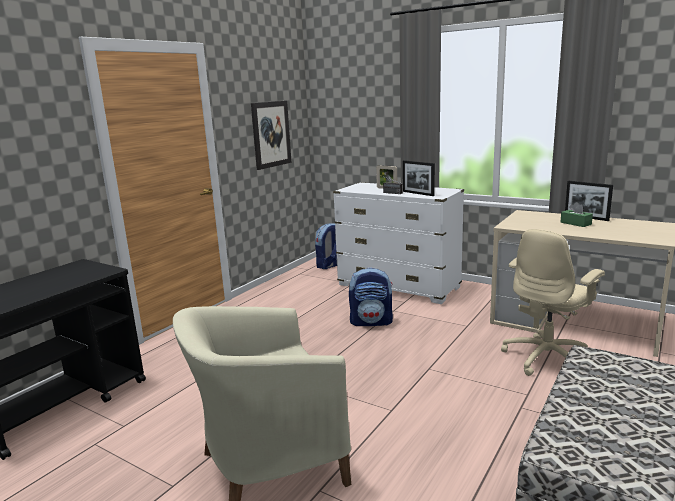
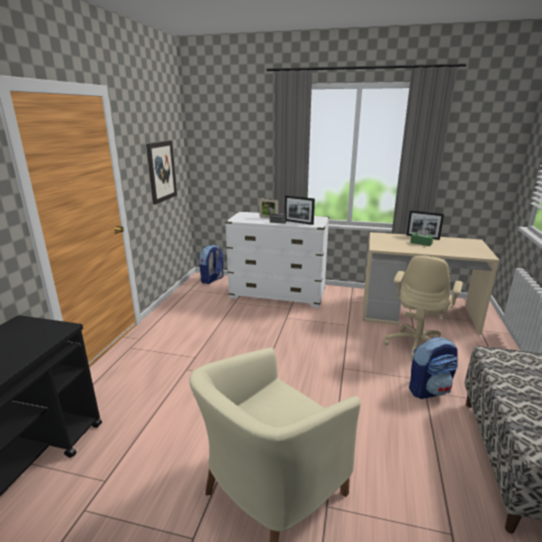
camera: 20 degrees left, 5 degrees up
(371, 322) = (275, 330): backpack -> backpack (429, 390)

